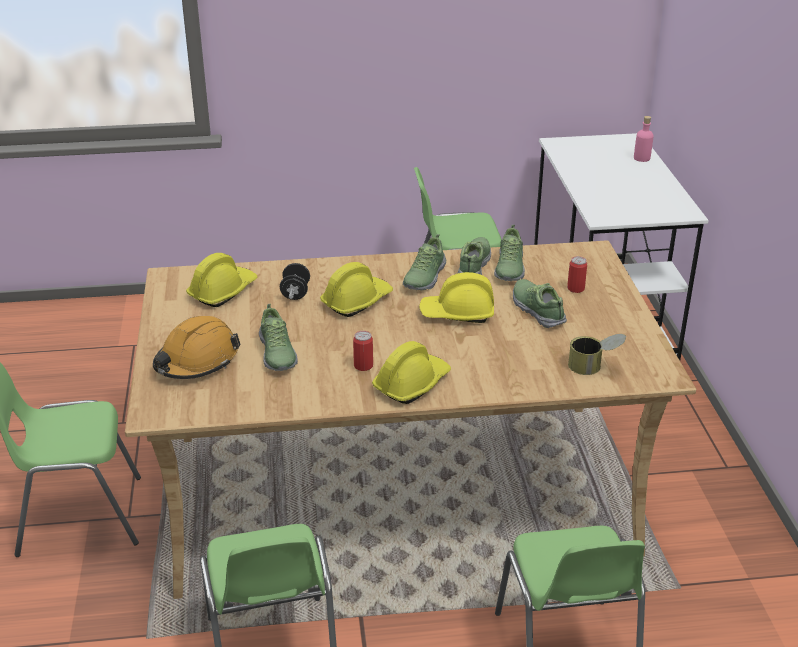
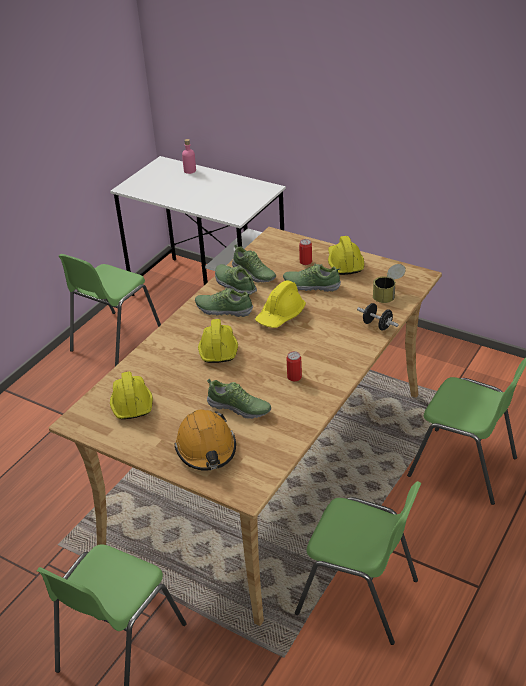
camera: 50 degrees left, 5 degrees up
(295, 293) = (175, 370): black dumbbell -> black dumbbell (377, 325)
(411, 384) = (334, 366): yellow hard hat -> yellow hard hat (344, 263)
(424, 277) = (224, 309): shoe -> shoe turned 135 degrees clockwise

